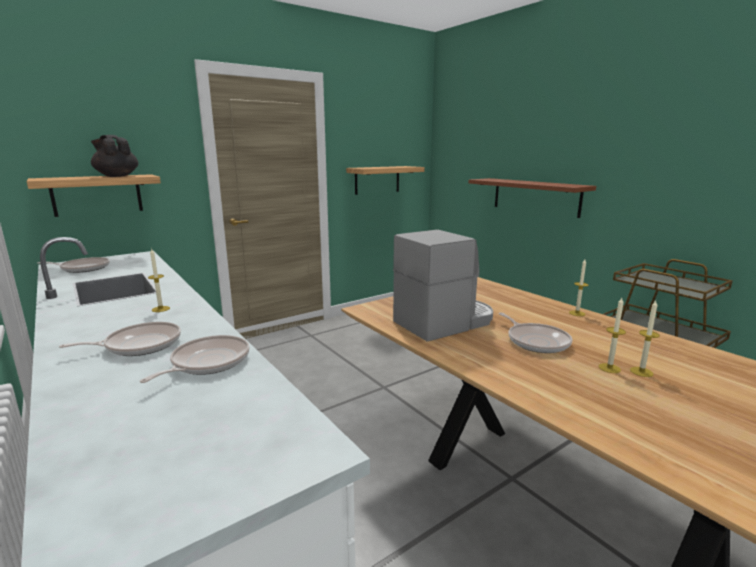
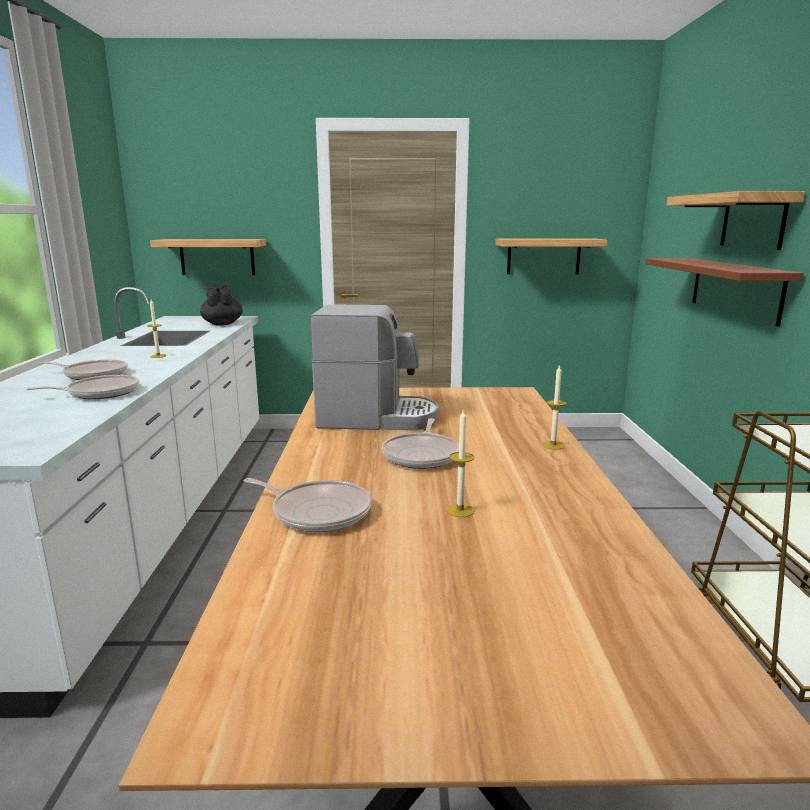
camera: 35 degrees right, 0 degrees up
(83, 268) = (181, 322): frying pan -> frying pan (317, 512)
(117, 176) = (226, 239): black teapot -> black teapot (222, 324)
(546, 155) = (753, 221): none -> shelf
(609, 368) = (432, 496): candle -> none

